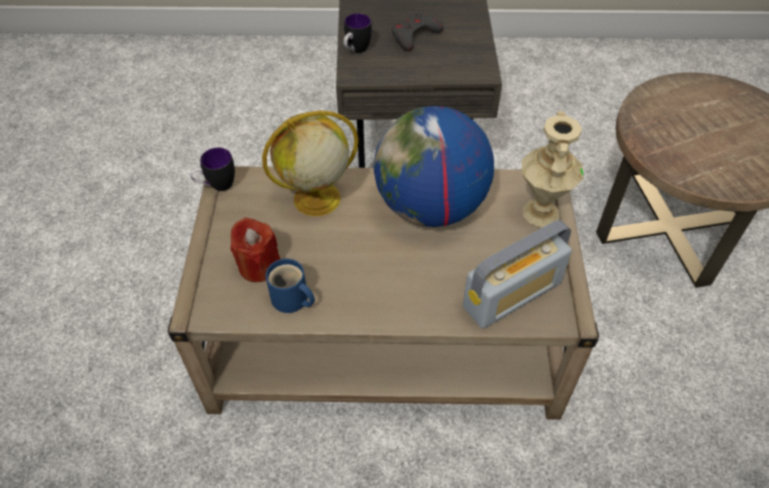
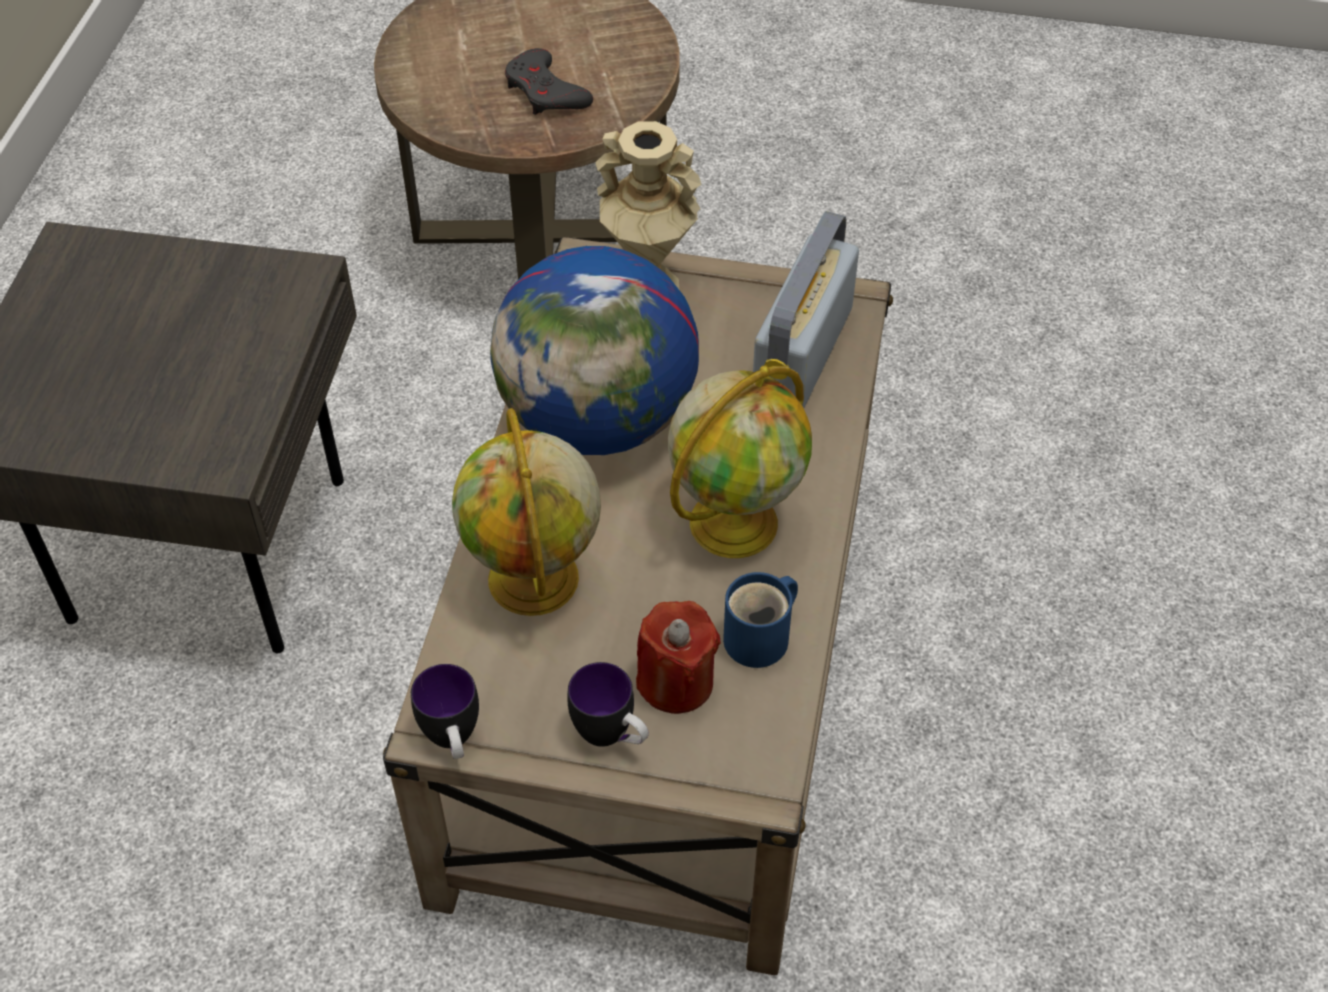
camera: 80 degrees left, 0 degrees up
(355, 51) = (150, 452): mug -> mug (612, 737)
(372, 277) = (735, 520): none -> globe
(414, 35) = (144, 352): grey game controller -> grey game controller (546, 92)
(512, 294) = (802, 354): radio -> radio turned 135 degrees counterclockwise

